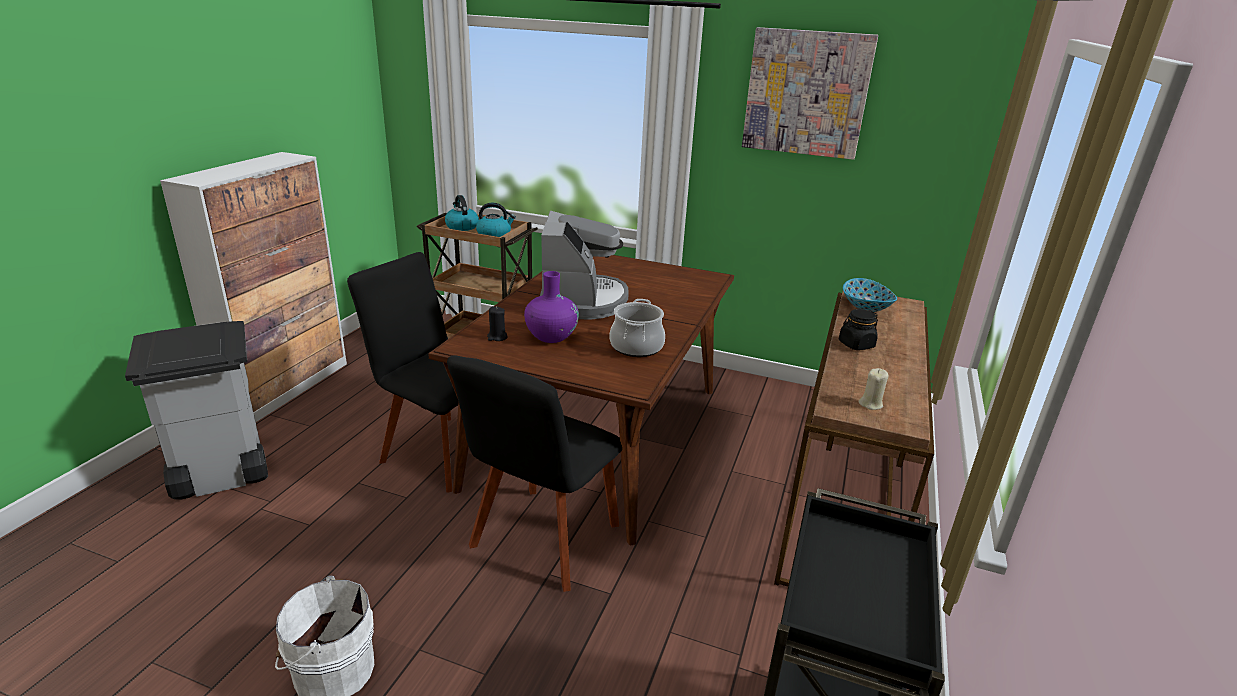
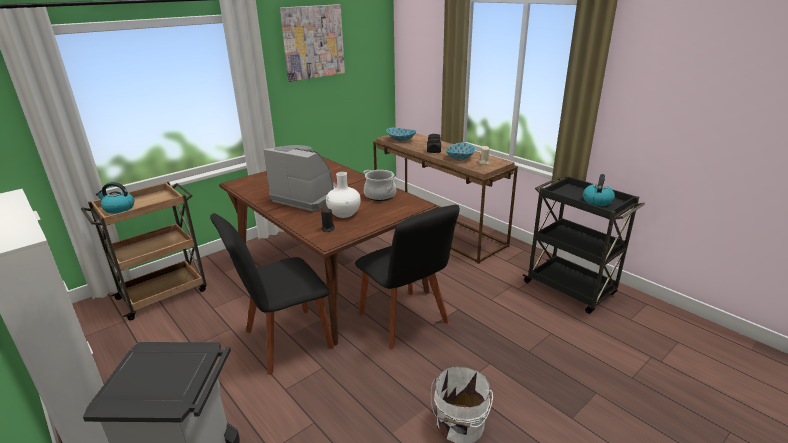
camera: 60 degrees left, 0 degrees up
(494, 235) = (158, 200): kettle -> kettle (597, 201)
(551, 336) = (344, 213): purple vase -> white vase
(858, 375) = (460, 158): none -> bowl

